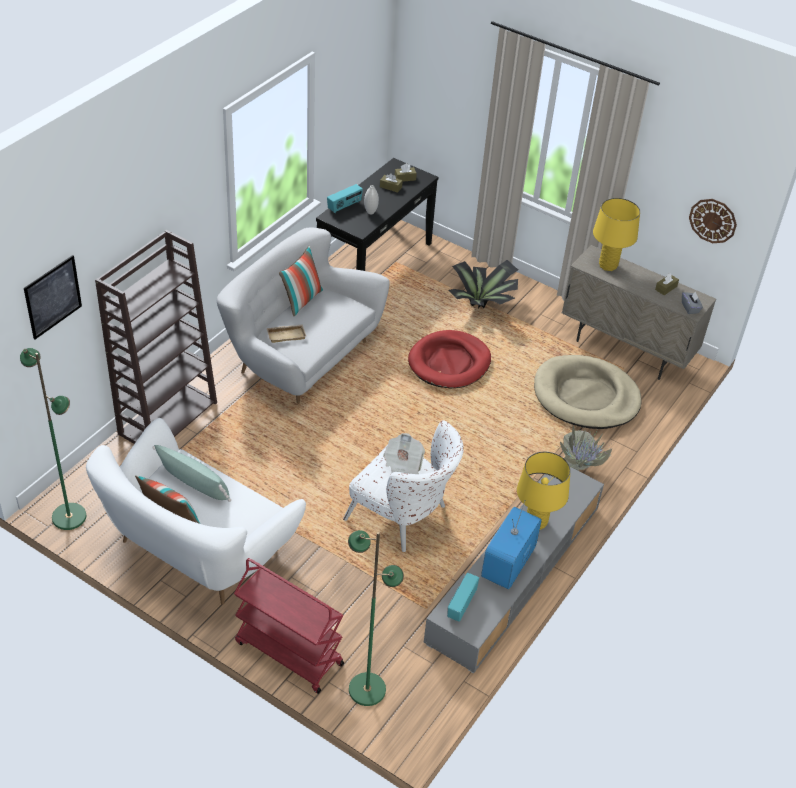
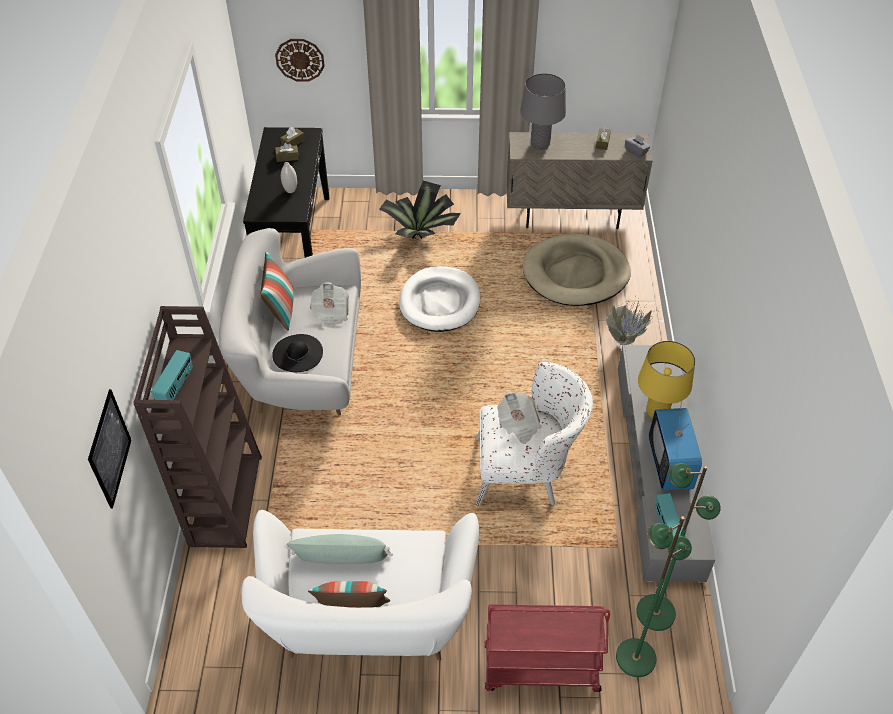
camera: 30 degrees left, 5 degrees up
(69, 516) = (212, 665): green floor lamp -> green floor lamp (655, 612)
(286, 335) = (297, 353): beige tray -> black hat
(336, 319) = (330, 314): none -> newspaper
(344, 206) = (260, 196): radio -> radio (176, 387)
(449, 362) = (440, 302): red dog bed -> white dog bed
(608, 266) = (540, 144): yellow table lamp -> grey table lamp
(713, 220) = (624, 62): wall clock -> wall clock (300, 59)

